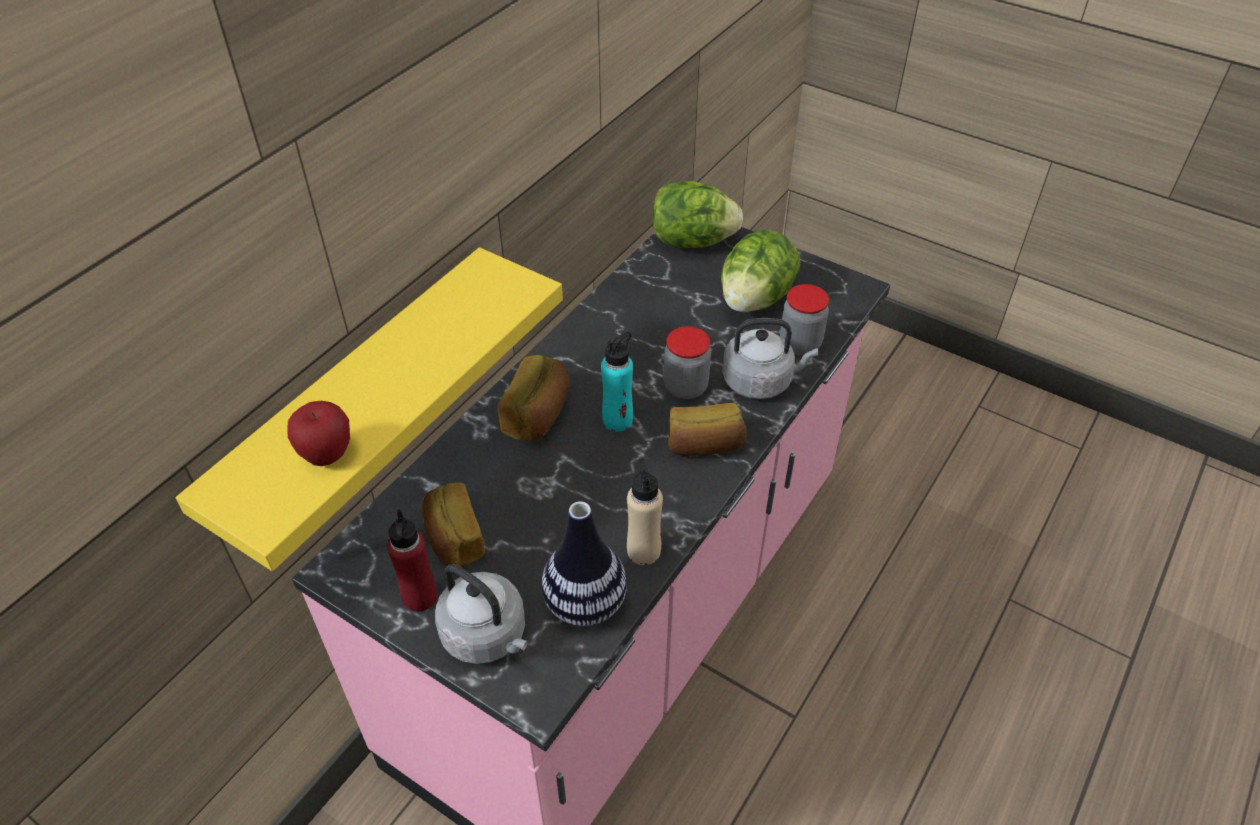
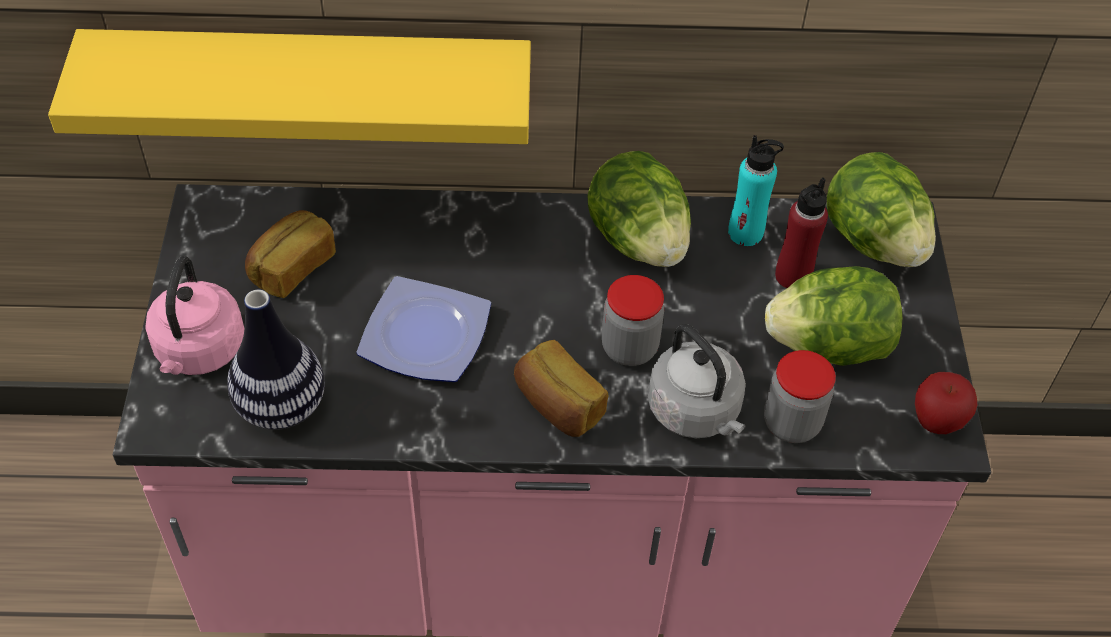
camera: 55 degrees right, 5 degrees up
(327, 455) = (177, 88): apple -> apple (936, 422)
(420, 597) = (211, 280): red bottle -> red bottle (792, 276)
(487, 636) = (199, 351): grey kettle -> pink kettle
(538, 414) = (491, 246): bread -> none
(586, 487) = (424, 333): none -> plate
(600, 339) = (638, 240): none -> lettuce
(618, 420) = (534, 313): turquoise bottle -> turquoise bottle (745, 233)
(643, 551) = (376, 421): beige bottle -> none

